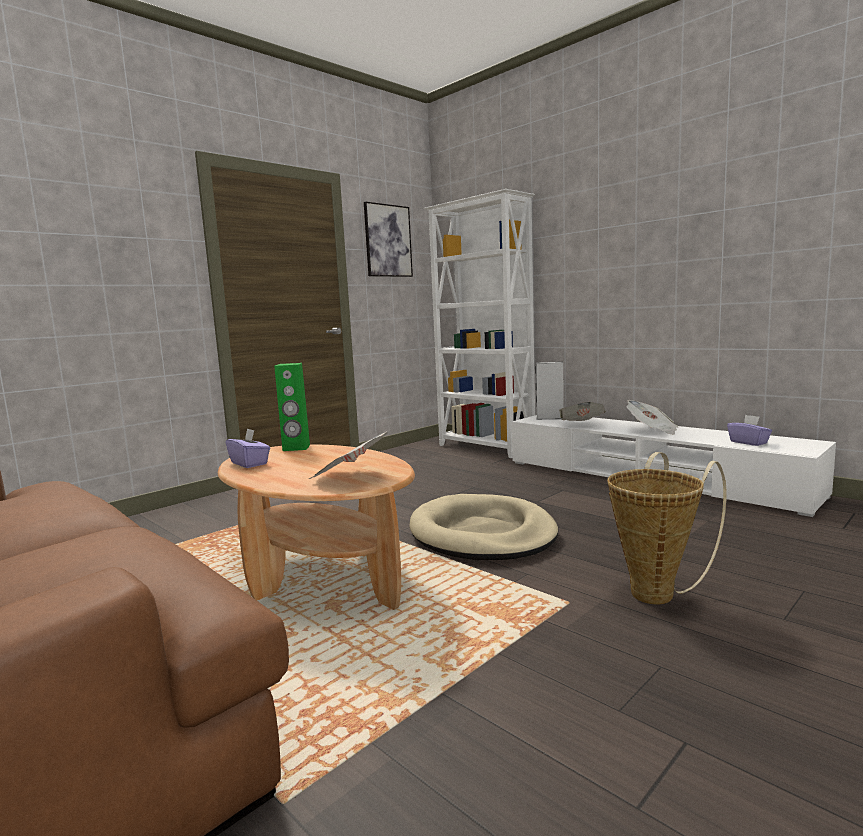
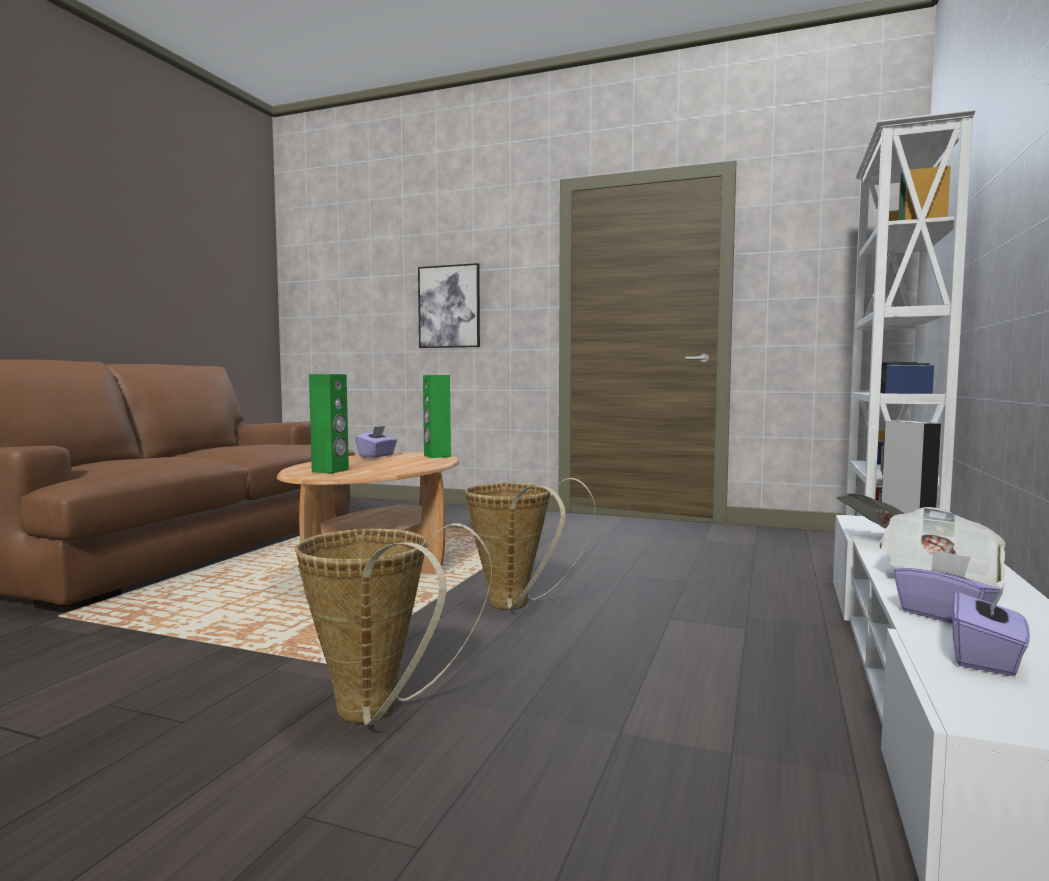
camera: 65 degrees right, 5 degrees down
(350, 477) = (330, 471): newspaper -> green speaker
(388, 241) = (815, 235): picture -> picture (449, 306)
(482, 534) = (516, 606): beige dog bed -> basket
(699, 438) = (944, 615): none -> purple tissue box

